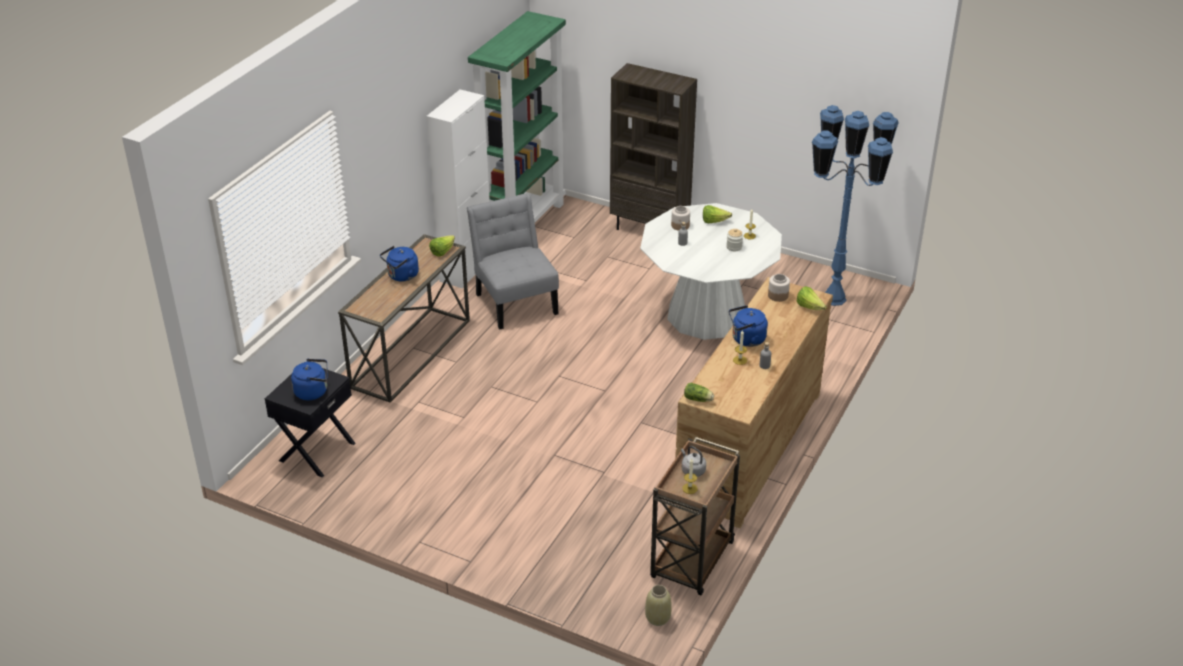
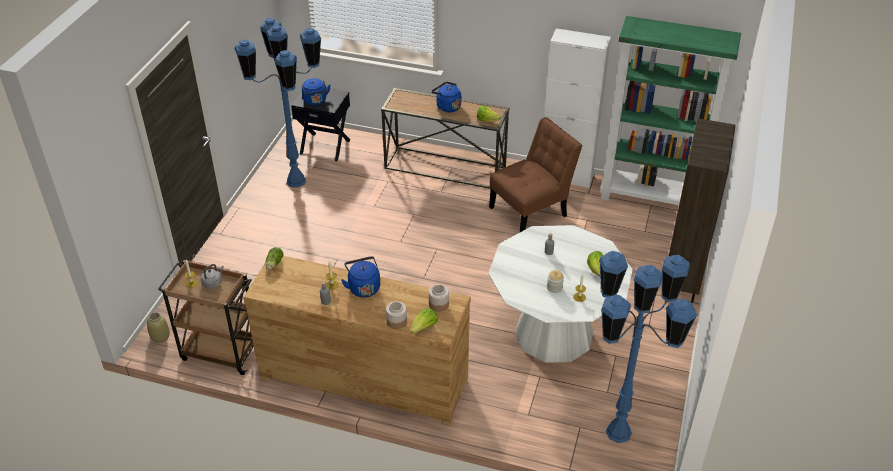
camera: 80 degrees right, 5 degrees up
(382, 483) = (296, 181): none -> blue floor lamp
(515, 301) = (531, 210): grey chair -> brown chair
(680, 226) = (579, 248): jar -> jar (396, 322)

